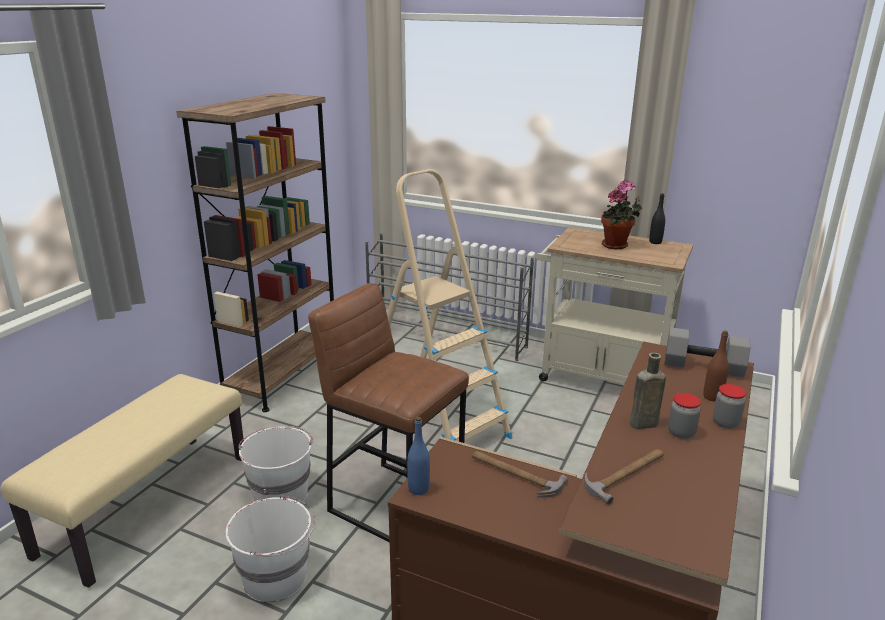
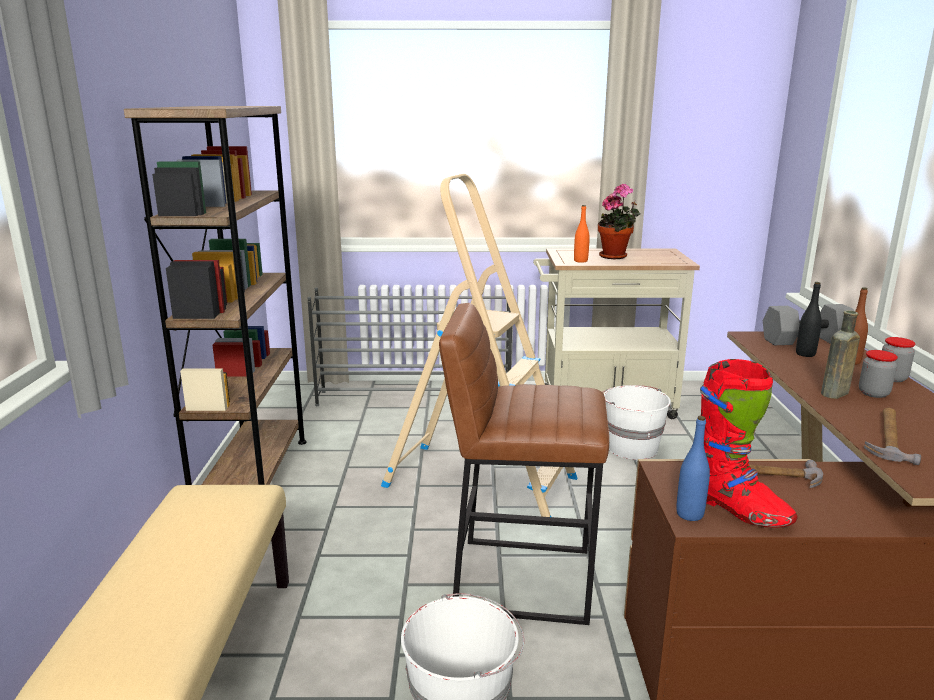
camera: 25 degrees left, 5 degrees down
(280, 494) = (374, 611): white bucket -> white bucket (631, 447)
(458, 496) = (737, 509): none -> red boot
(576, 246) = (580, 261): none -> orange bottle
(655, 242) = (643, 250): black bottle -> black bottle (805, 354)

